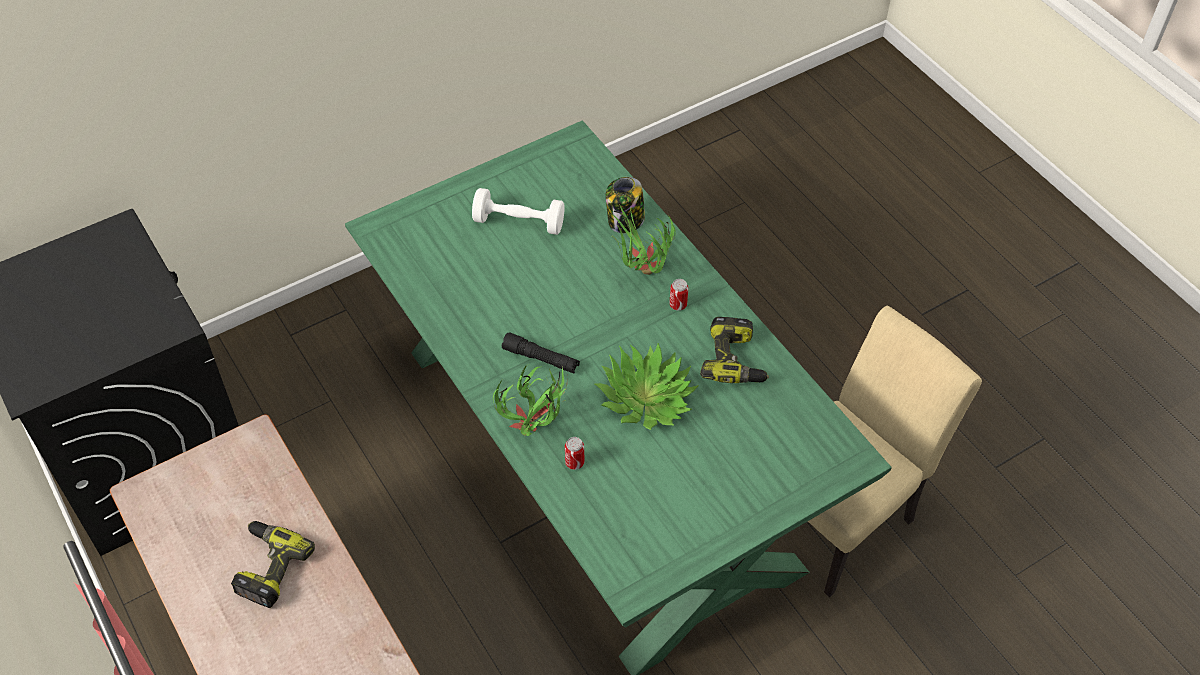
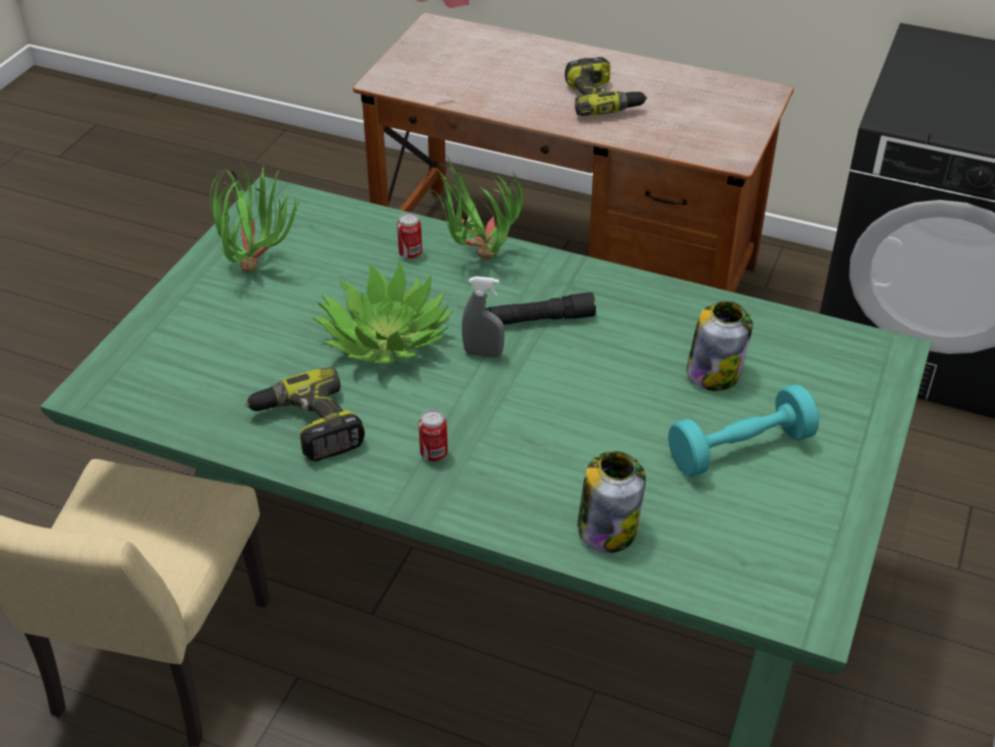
camera: 145 degrees right, 10 degrees down
(481, 269) = (714, 372): none -> jar
(519, 222) = (740, 449): white dumbbell -> turquoise dumbbell
(596, 354) = (483, 353): none -> grey spray bottle
(640, 274) = (516, 466): potted plant -> potted plant (258, 263)

